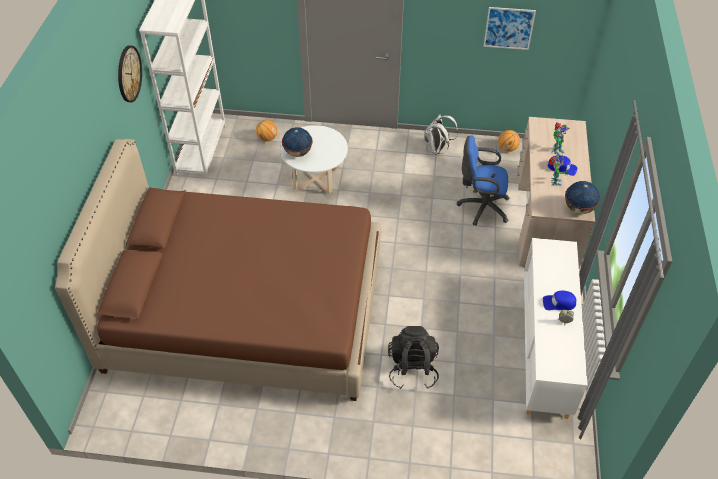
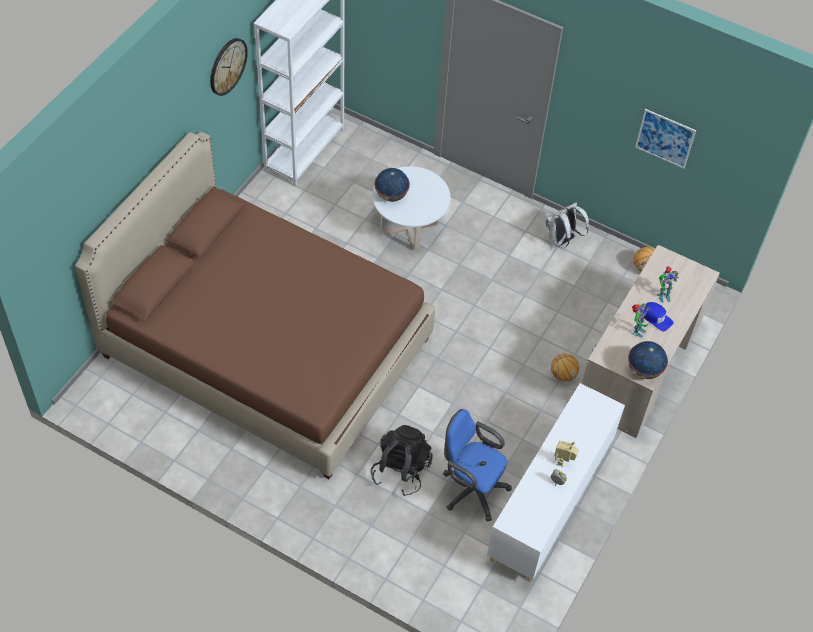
camera: 20 degrees right, 5 degrees up
(267, 138) = (381, 161): basketball -> basketball (562, 375)
(481, 207) = (572, 326): blue office chair -> blue office chair (471, 488)
(559, 303) = (563, 461): blue cap -> toy robot

